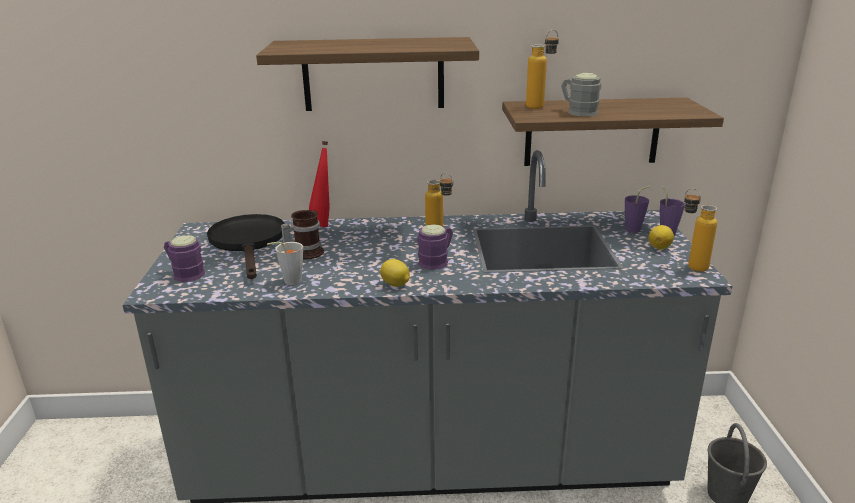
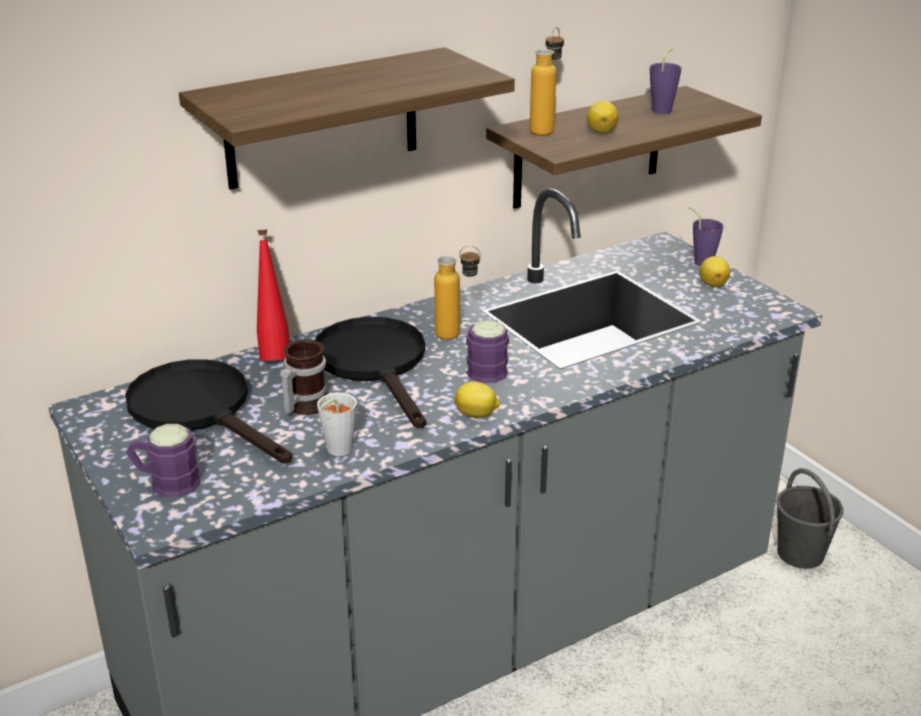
camera: 30 degrees left, 5 degrees up
(371, 243) = (376, 365): none -> black frying pan
(578, 111) = (601, 132): grey mug -> lemon
(635, 229) = (666, 265): purple cup -> purple cup (663, 109)
(690, 265) = (762, 299): bottle -> none

